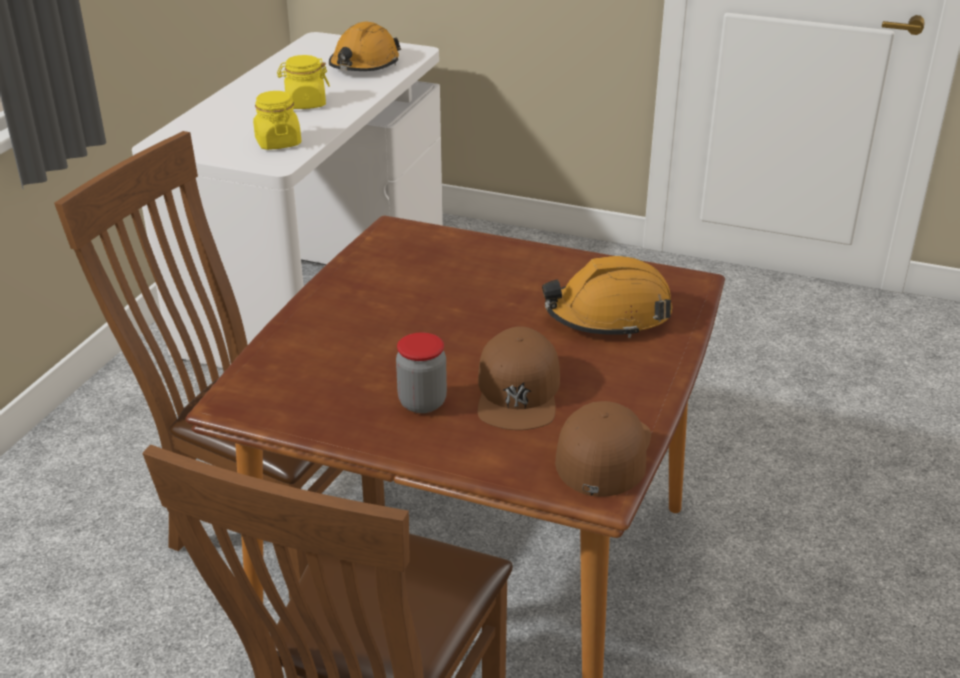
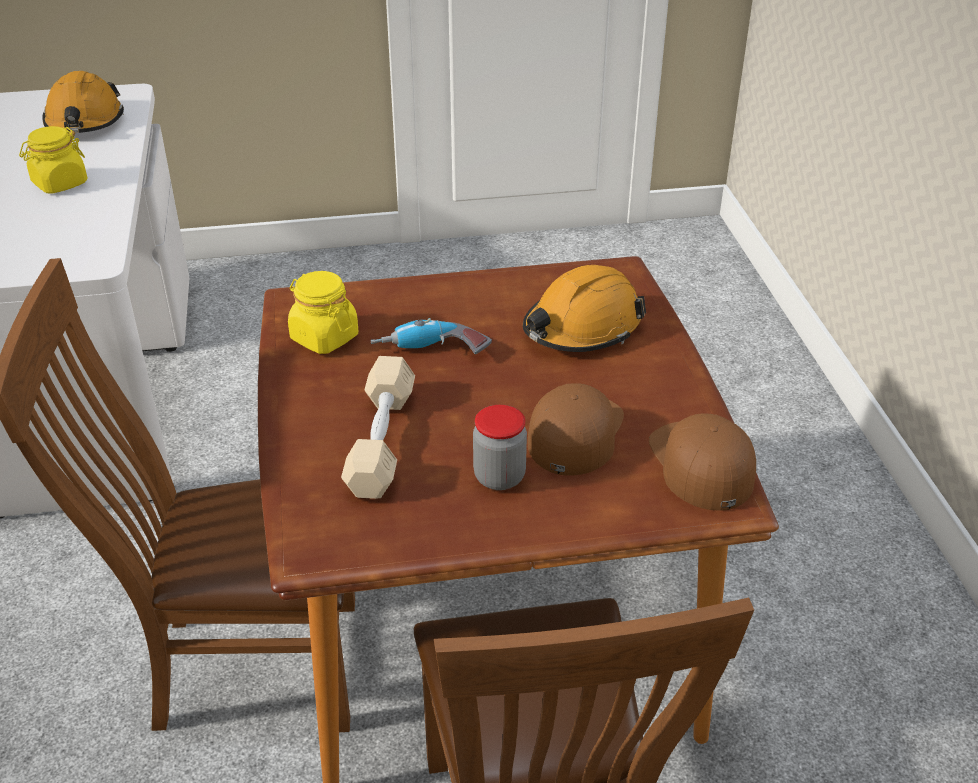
camera: 30 degrees left, 5 degrees up
(278, 142) = (72, 238): yellow jar -> yellow jar (324, 337)
(357, 346) = (381, 442): none -> beige dumbbell
(461, 296) = (431, 352): none -> power drill
(518, 392) = (575, 433): brown cap -> brown cap turned 135 degrees counterclockwise

